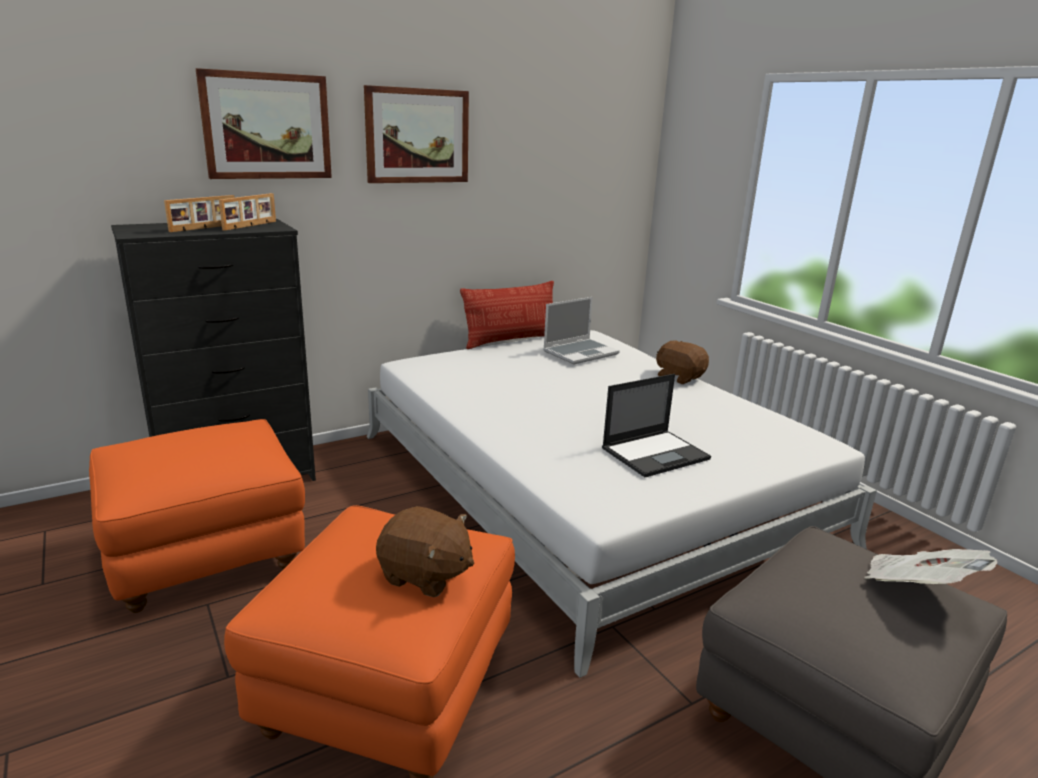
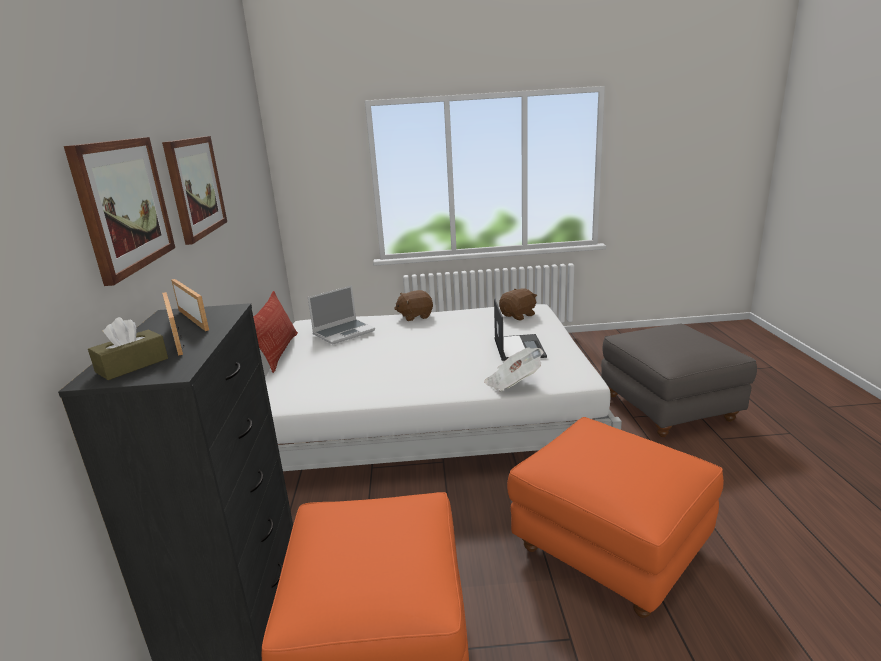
camera: 60 degrees left, 0 degrees up
(151, 228) = (132, 365): none -> brown tissue box
(425, 575) = (636, 444): brown plush toy -> brown plush toy (518, 315)
(580, 352) = (344, 332): laptop -> laptop turned 60 degrees clockwise
(917, 588) = (676, 328): newspaper -> newspaper (513, 383)

